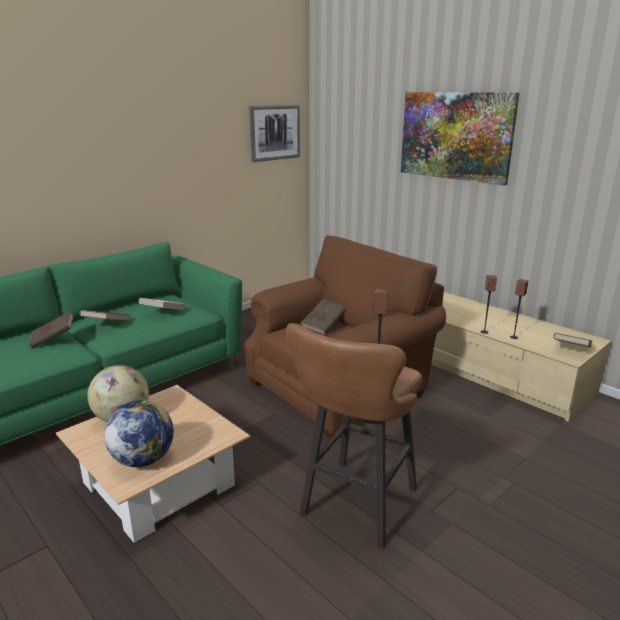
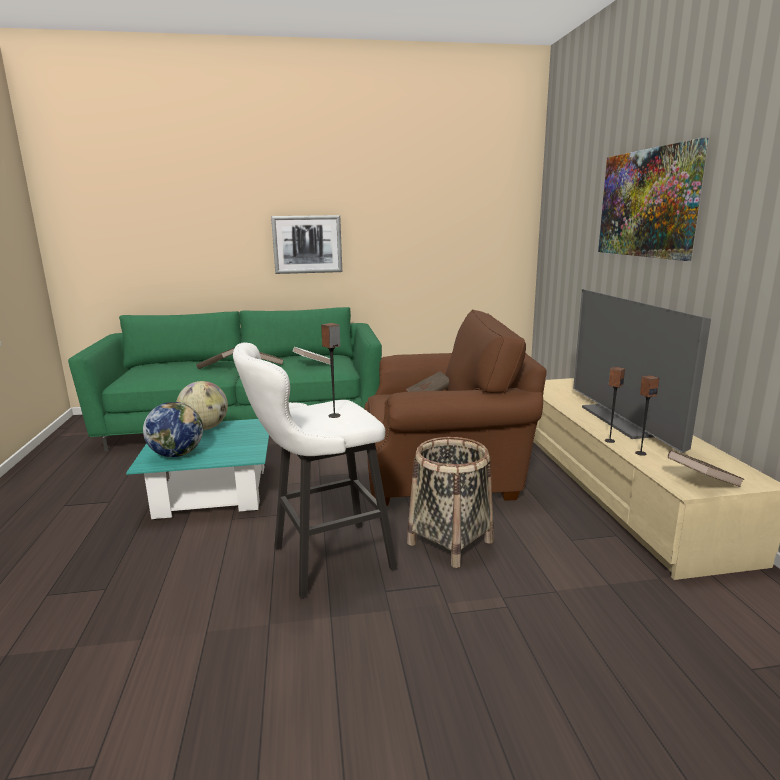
camera: 35 degrees right, 5 degrees down
(159, 484) = (213, 491): beige coffee table -> turquoise coffee table
(275, 132) = (493, 214): picture -> picture (307, 244)
(353, 510) = (318, 562): brown stool -> white stool
(423, 449) = (450, 542): none -> basket
(470, 311) = (626, 420): none -> television

